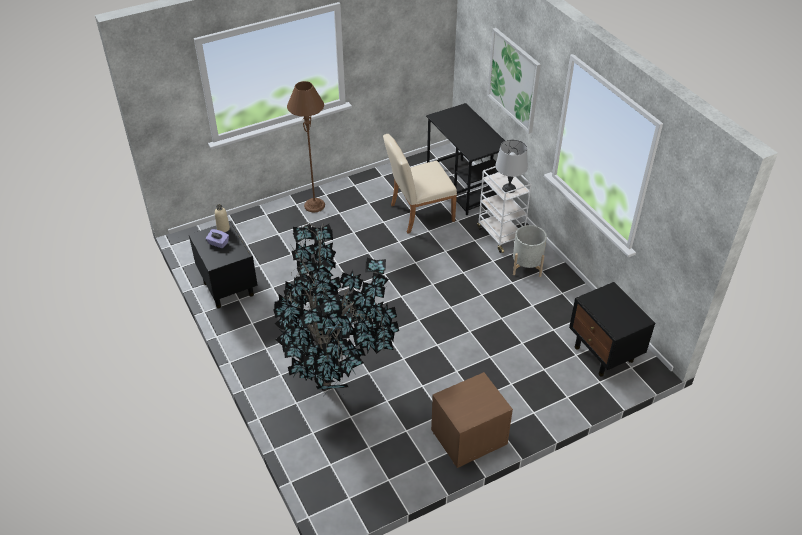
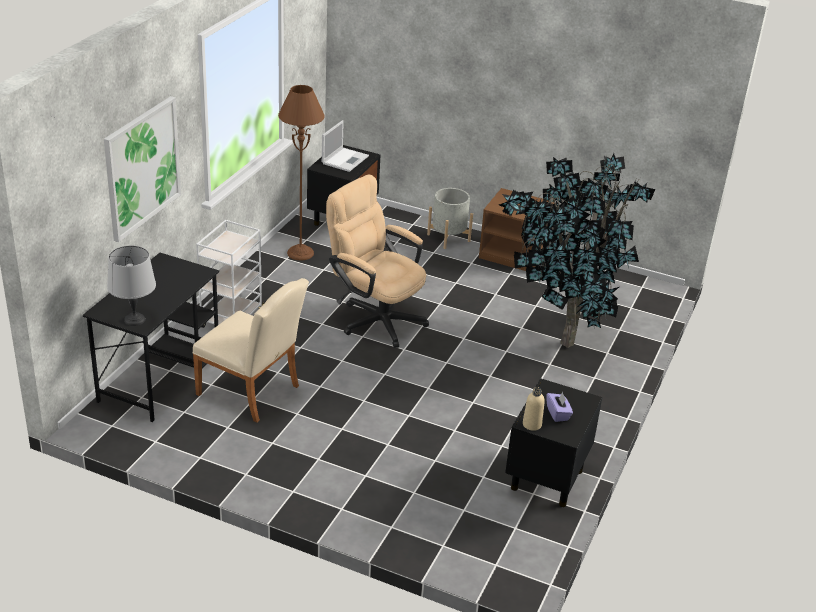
camera: 130 degrees left, 10 degrees down
(314, 205) = (326, 489): brown floor lamp -> brown floor lamp (300, 253)
(447, 301) = (375, 318): none -> beige office chair
(509, 188) = (235, 242): grey table lamp -> grey table lamp (134, 320)
(526, 266) = (268, 289): grey planter -> grey planter (448, 238)
(617, 312) = (345, 159): none -> laptop

